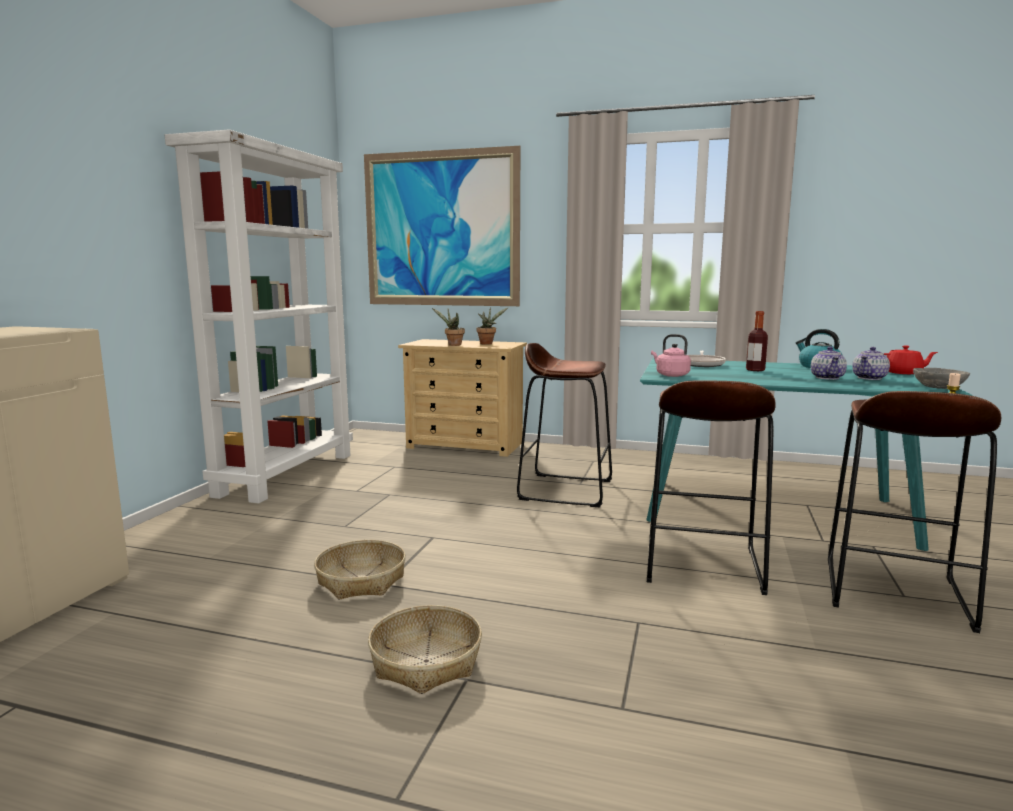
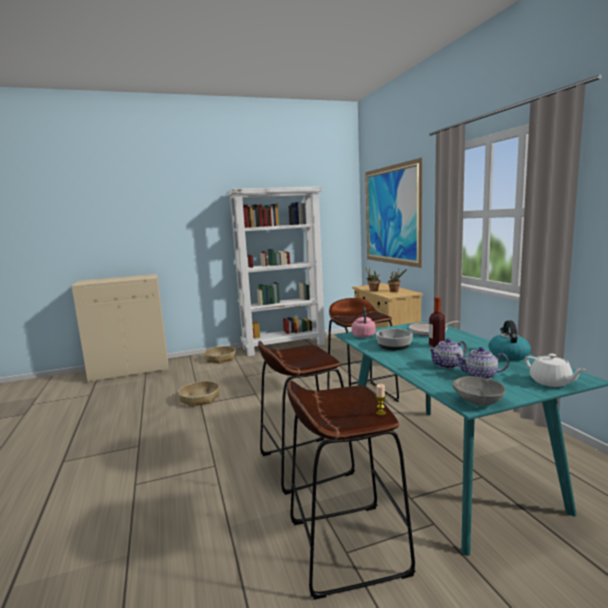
camera: 55 degrees right, 0 degrees up
(425, 661) = (146, 434): basket -> basket (220, 359)
(734, 376) = (394, 346): none -> bowl
(903, 373) = (551, 382): red teapot -> white teapot

